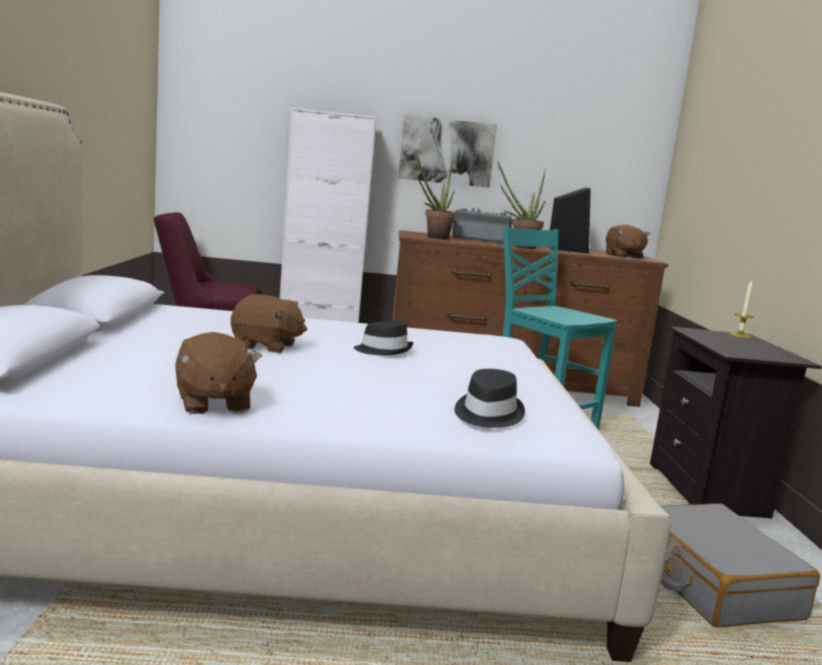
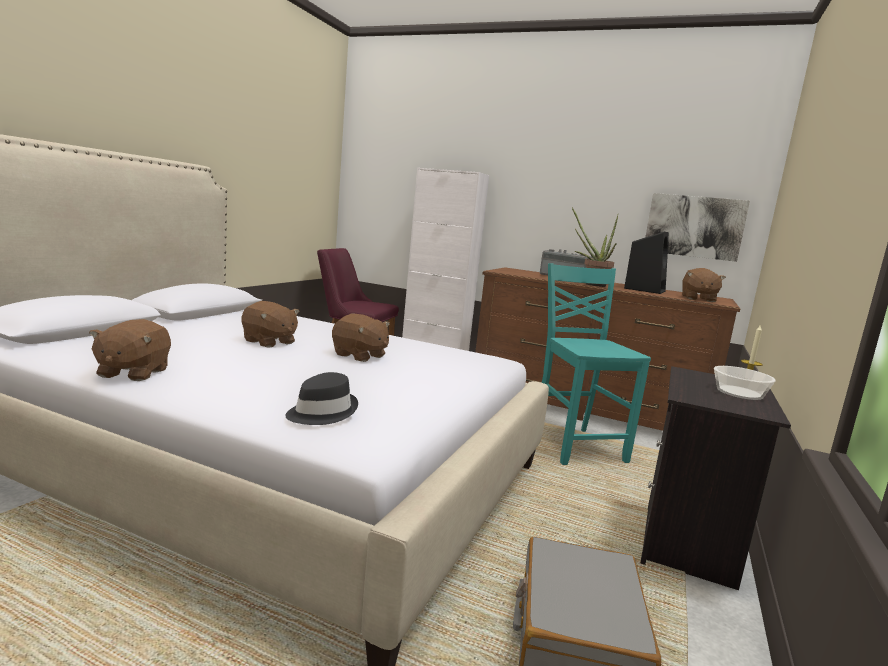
camera: 25 degrees right, 0 degrees up
(383, 350) = (359, 355): black hat -> brown plush toy
(434, 237) = (518, 273): potted plant -> none
(447, 151) = (548, 201): picture -> picture (694, 226)
(751, 344) = (739, 392): none -> bowl

